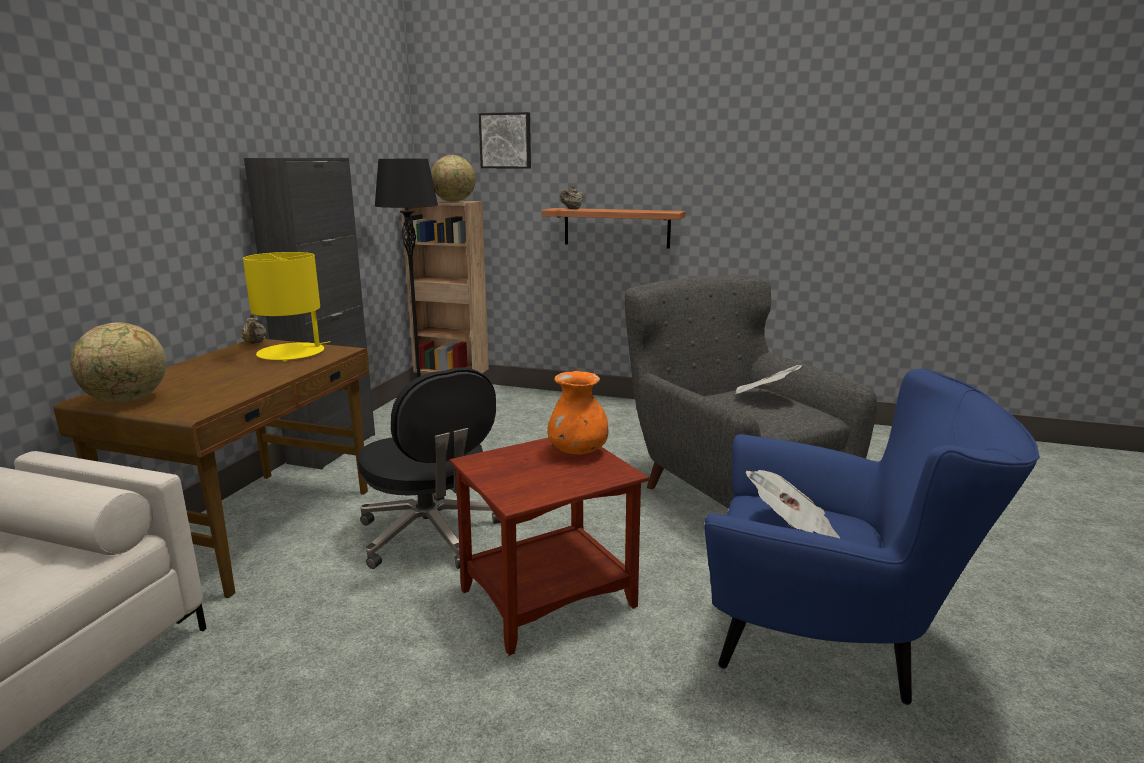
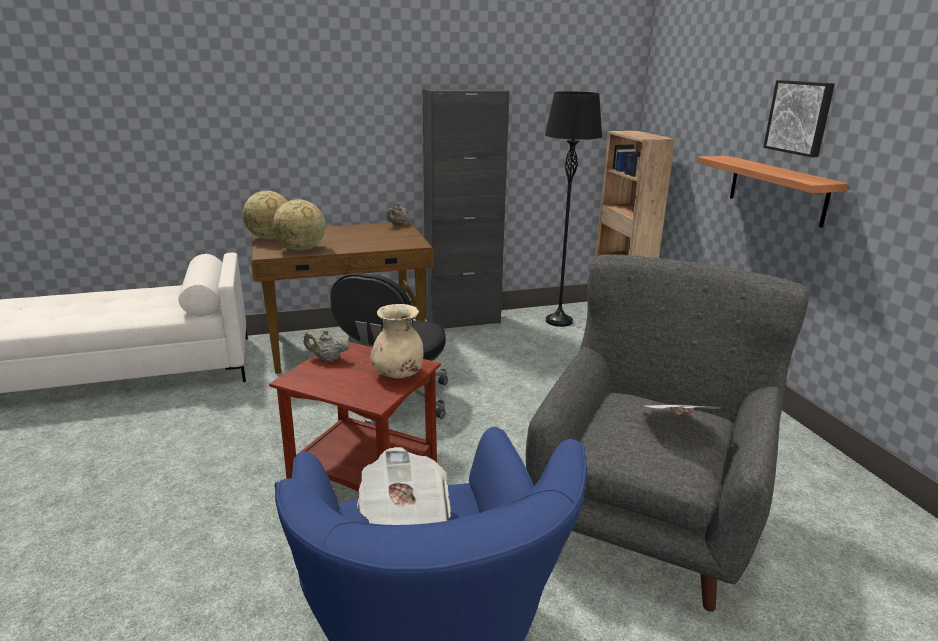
camera: 55 degrees right, 5 degrees up
(292, 353) = (391, 237): yellow table lamp -> none
(454, 201) = (645, 136): globe -> globe (301, 250)
(506, 140) = (706, 77): picture -> picture (800, 117)
(572, 209) = (729, 160): beige teapot -> beige teapot (327, 359)
(577, 451) = (398, 374): orange vase -> beige vase

